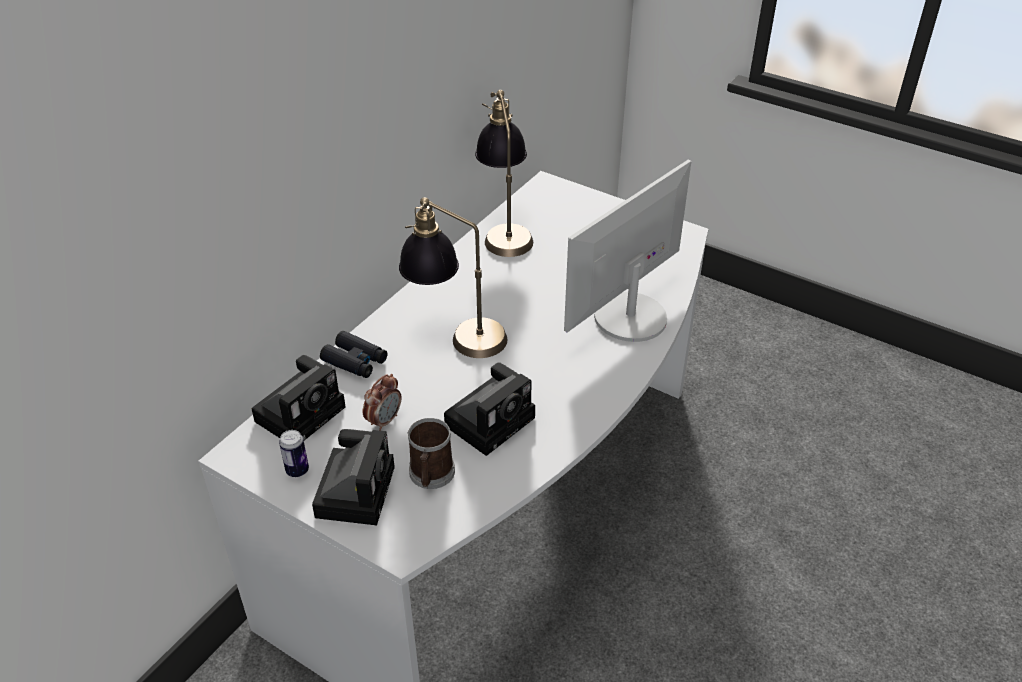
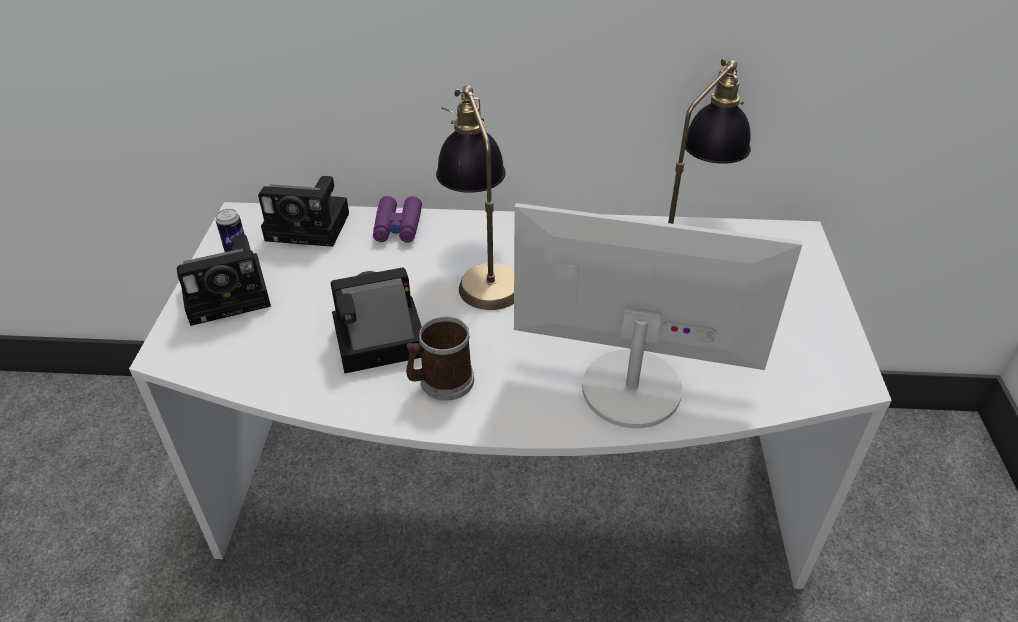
camera: 60 degrees right, 0 degrees up
(355, 361) = (398, 227): black binoculars -> purple binoculars
(384, 421) = (329, 275): alarm clock -> none
(431, 475) = (271, 333): mug -> mug (441, 382)
(492, 419) = (376, 343): camera -> camera turned 150 degrees clockwise

